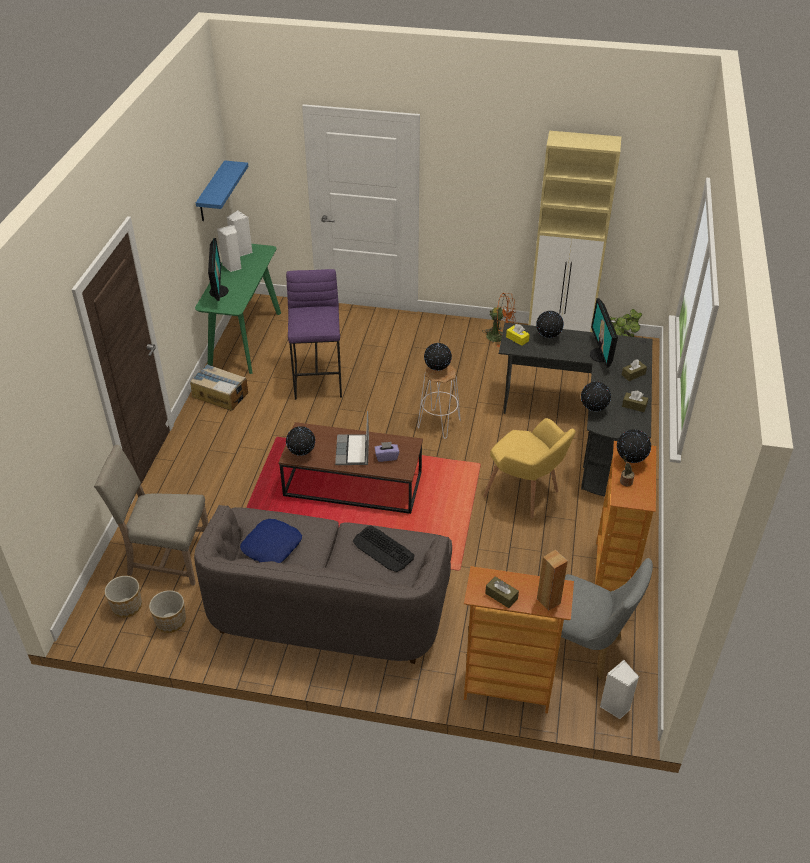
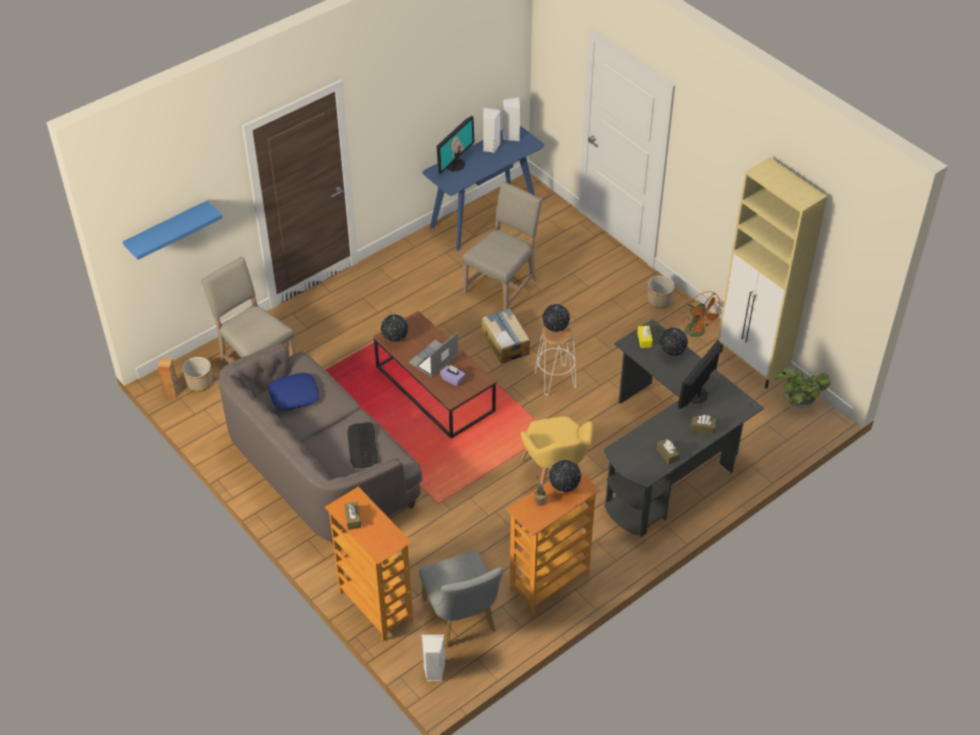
camera: 40 degrees right, 5 degrees up
(171, 621) = (216, 411): planter -> planter (659, 301)
(211, 192) = (490, 73): blue shelf -> blue shelf (167, 231)
(220, 394) = (416, 255): cardboard box -> cardboard box (505, 342)
(245, 339) = (483, 216): green console table -> blue console table
(318, 380) = (502, 286): purple stool -> beige chair
(549, 600) = (379, 543): brown speaker -> brown speaker (172, 393)
(593, 410) = (628, 437): globe -> none

